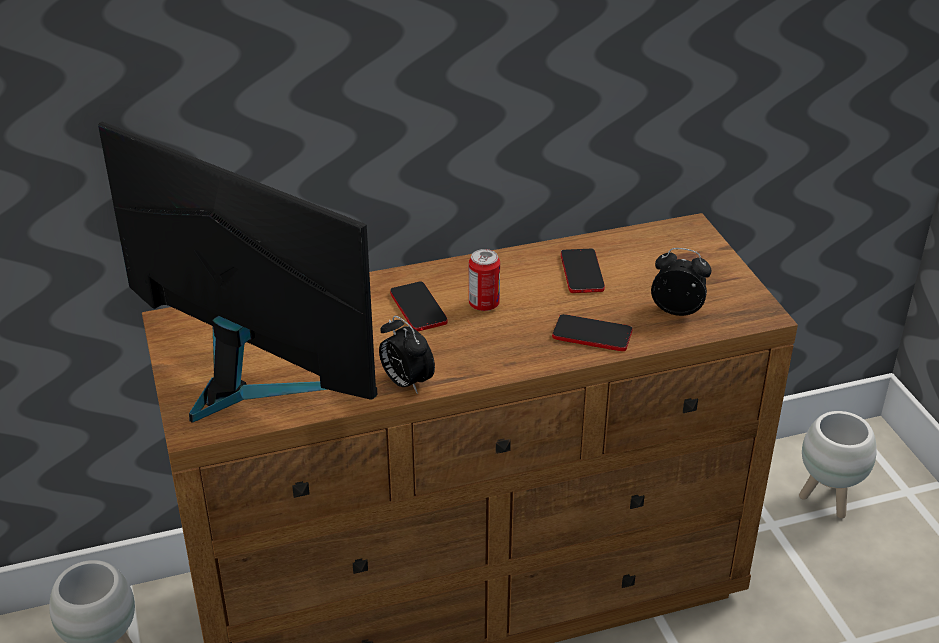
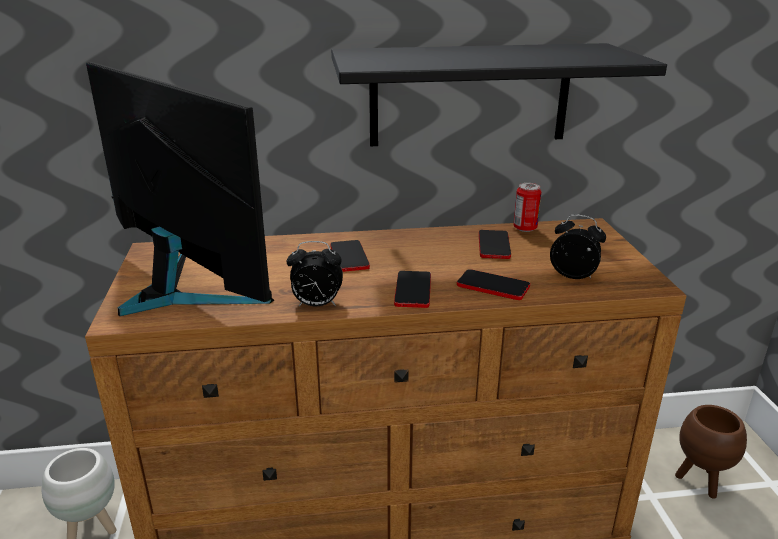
camera: 10 degrees right, 10 degrees down
(406, 382) = (316, 305): alarm clock -> alarm clock turned 60 degrees counterclockwise
(484, 304) = (404, 259): can -> can (525, 228)
(505, 350) = (413, 290): none -> phone
(541, 93) = (470, 95): none -> black shelf
(828, 500) = (700, 482): white planter -> brown planter

